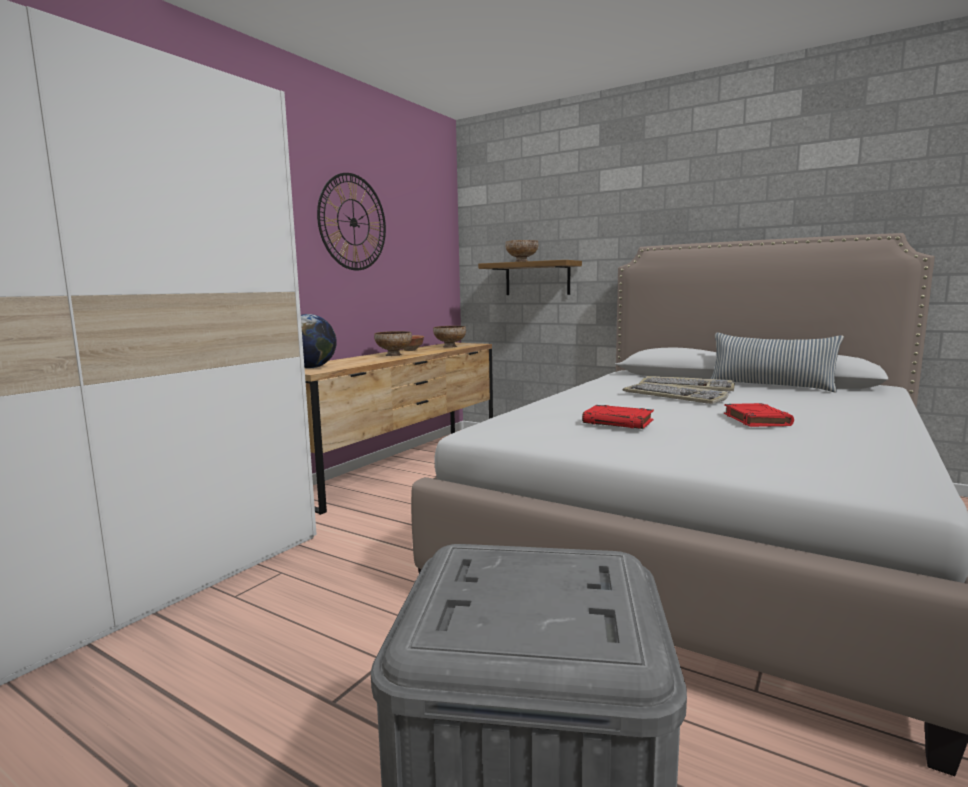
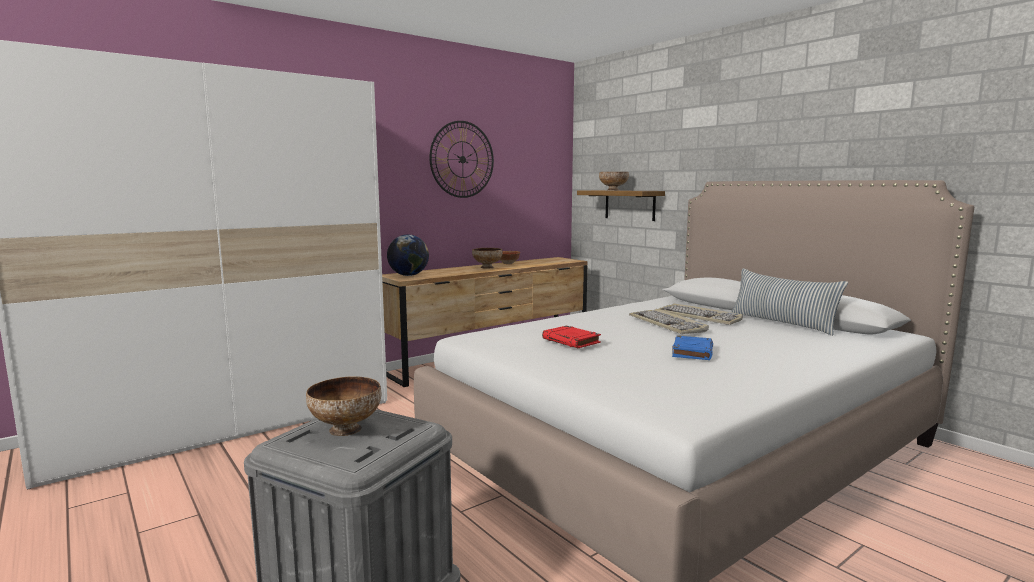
camera: 20 degrees right, 0 degrees up
(450, 346) = (546, 262): bowl -> bowl (346, 430)
(755, 420) = (692, 352): red book -> blue book

